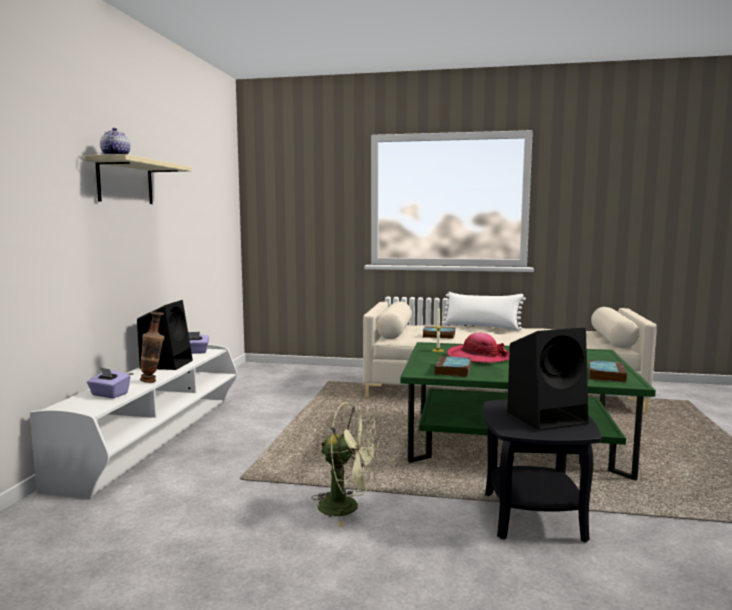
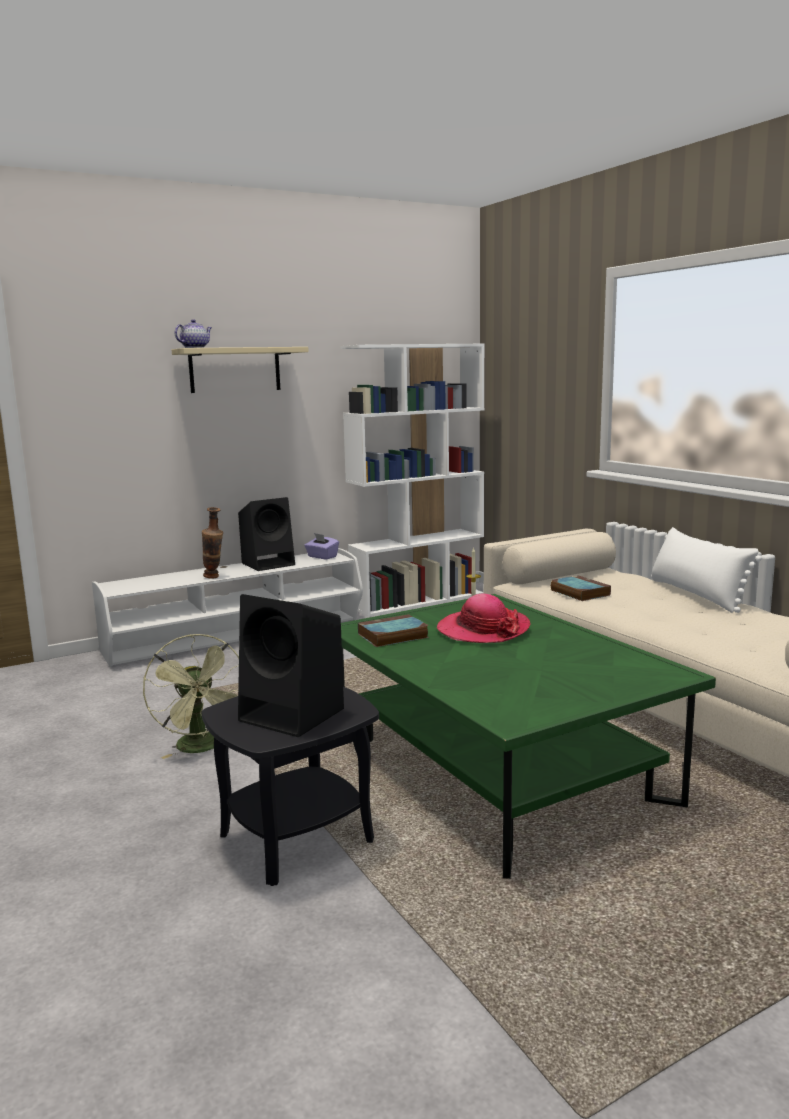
camera: 50 degrees right, 5 degrees up
(109, 394) = (162, 581): purple tissue box -> none
(236, 380) = (418, 600): none -> white bookcase
(605, 375) = (533, 701): book -> none

